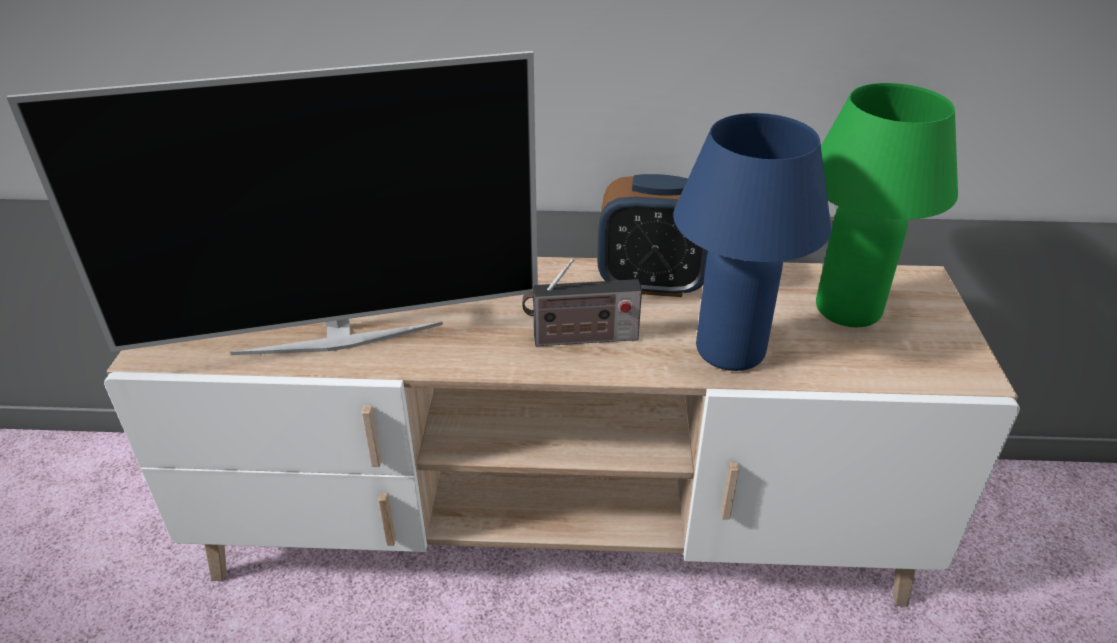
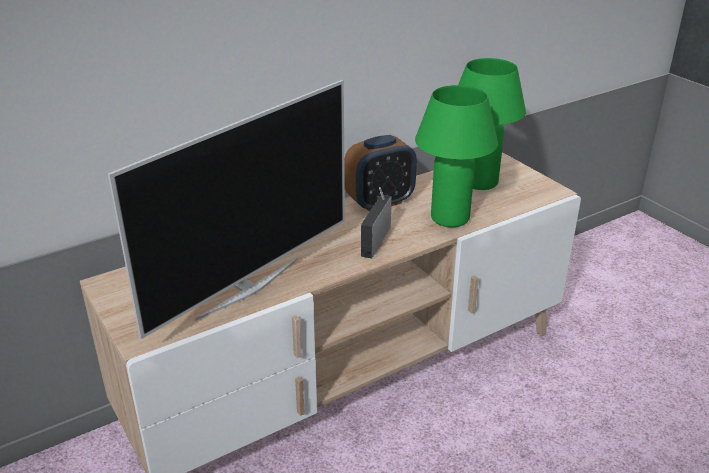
camera: 35 degrees left, 5 degrees down
(580, 339) = (376, 239): radio -> radio turned 150 degrees clockwise
(730, 351) = (450, 218): blue table lamp -> green table lamp

